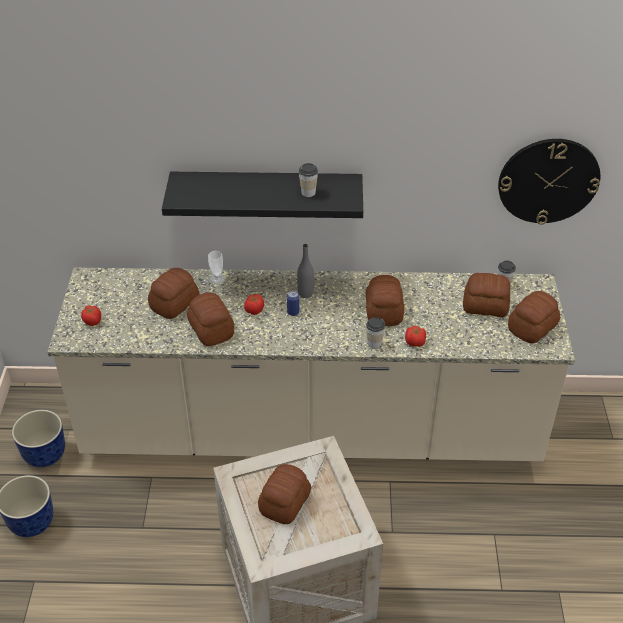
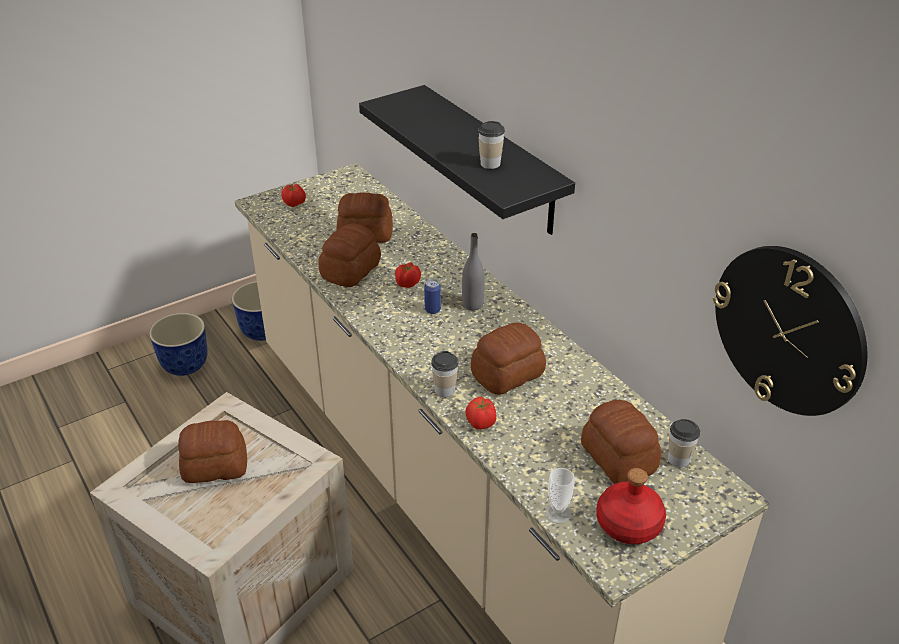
camera: 55 degrees right, 5 degrees down
(217, 278) = (430, 241): cup -> cup (558, 513)
(533, 327) = (629, 524): bread -> red bottle

